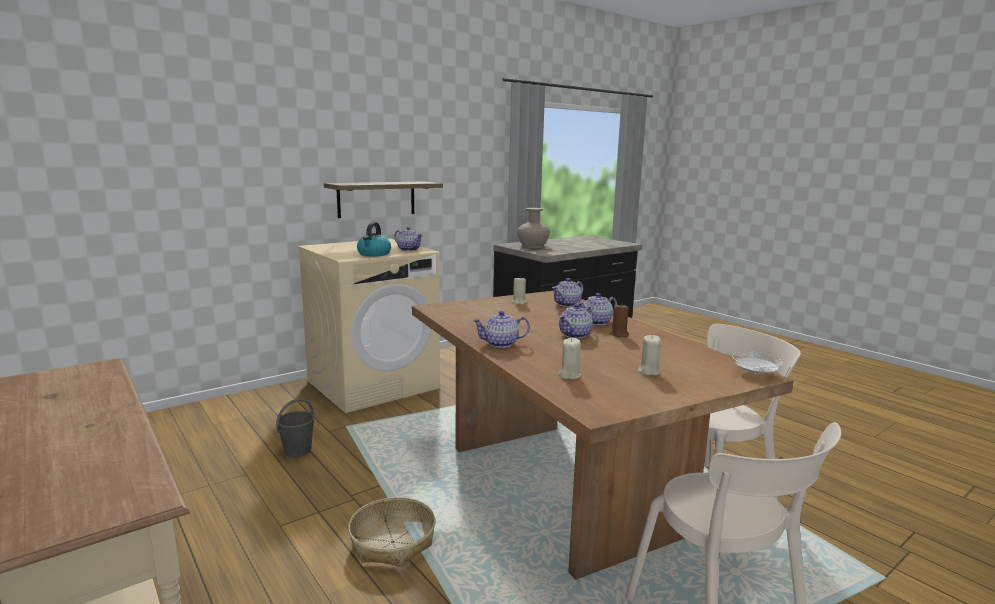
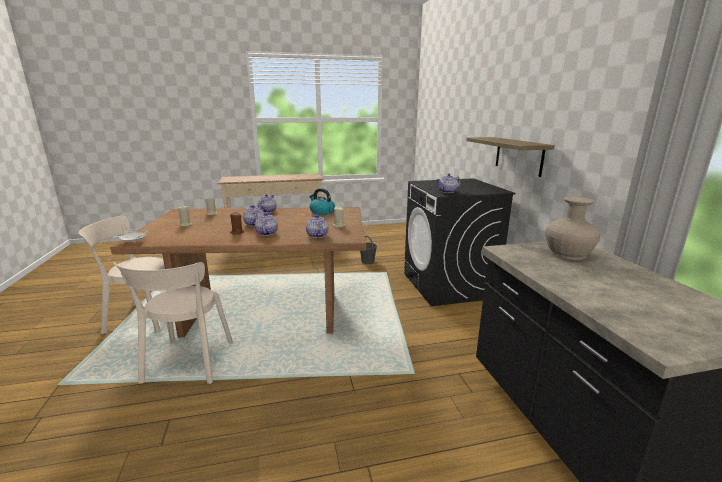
camera: 115 degrees right, 5 degrees up
(373, 384) = (448, 285): beige washing machine -> black washing machine
(374, 254) = (430, 186): kettle -> kettle (321, 212)
(393, 542) = (276, 271): basket -> none

